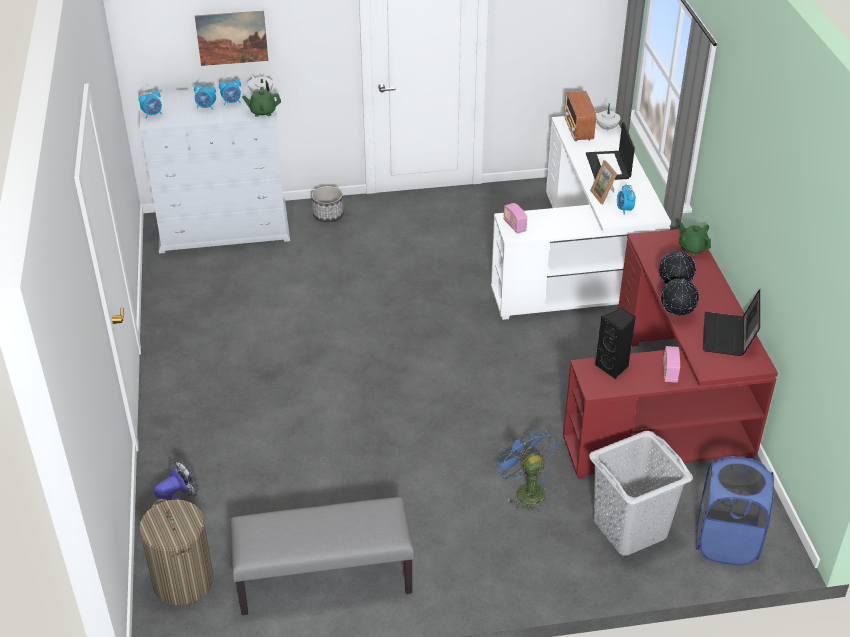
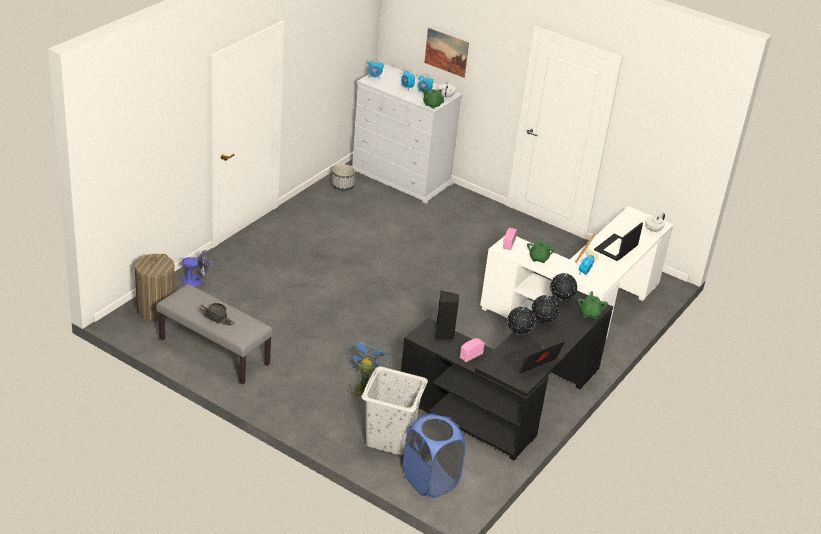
camera: 40 degrees right, 5 degrees down
(328, 215) = (466, 203): planter -> planter (342, 186)
(334, 533) = (216, 317): none -> black hat
(560, 222) = (539, 258): none -> green teapot
(578, 130) = (632, 221): radio -> none
(651, 252) = (560, 300): none -> globe
(666, 402) = (509, 404): red desk -> black desk

